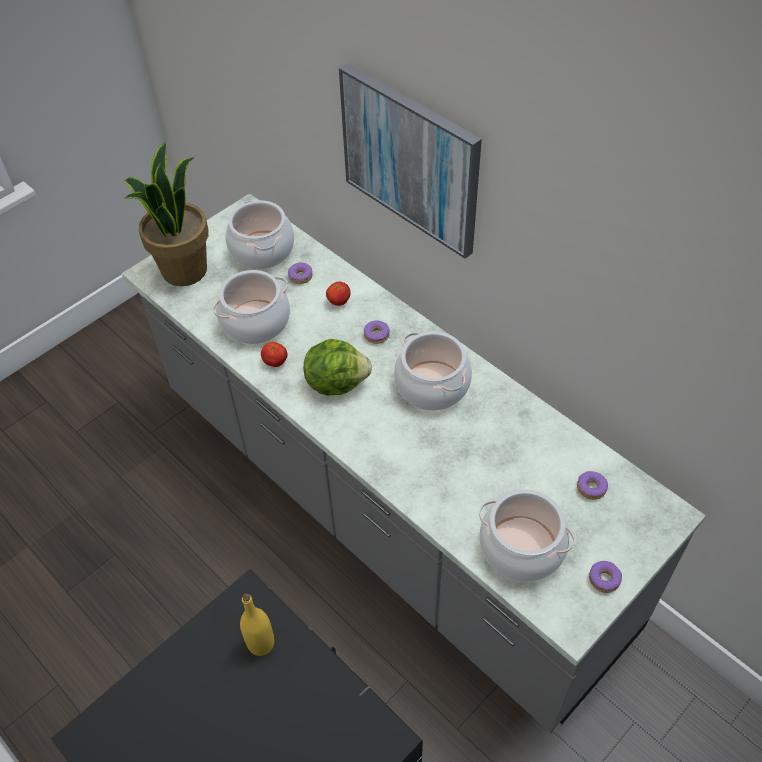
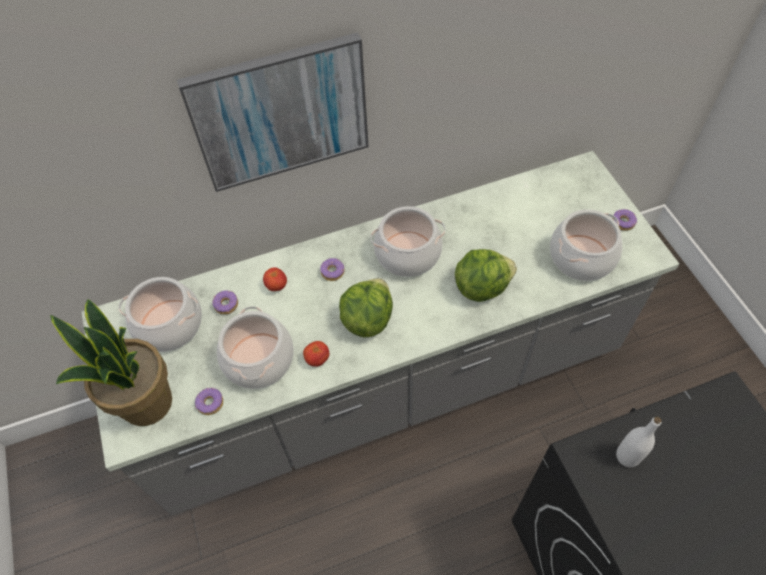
camera: 65 degrees left, 5 degrees up
(261, 643) = (627, 456): yellow bottle -> white bottle
(426, 462) = (481, 286): none -> lettuce
(591, 488) = (547, 198): donut -> donut (210, 403)

